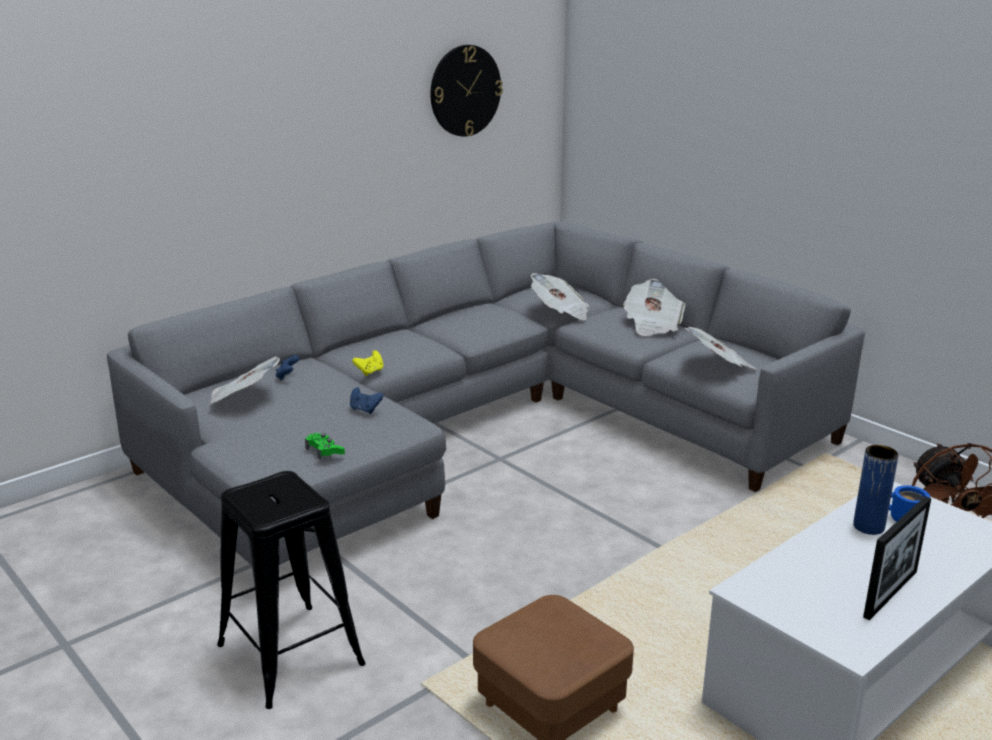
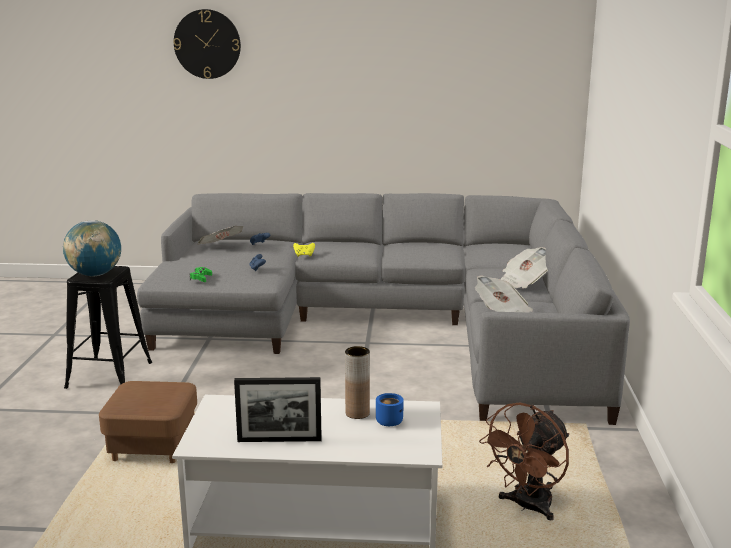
camera: 45 degrees right, 5 degrees down
(277, 502) = (95, 275): none -> globe
(465, 91) = (480, 84): wall clock -> wall clock (207, 44)
(560, 312) = (484, 260): newspaper -> none
(868, 526) = (357, 413): blue vase -> brown vase

